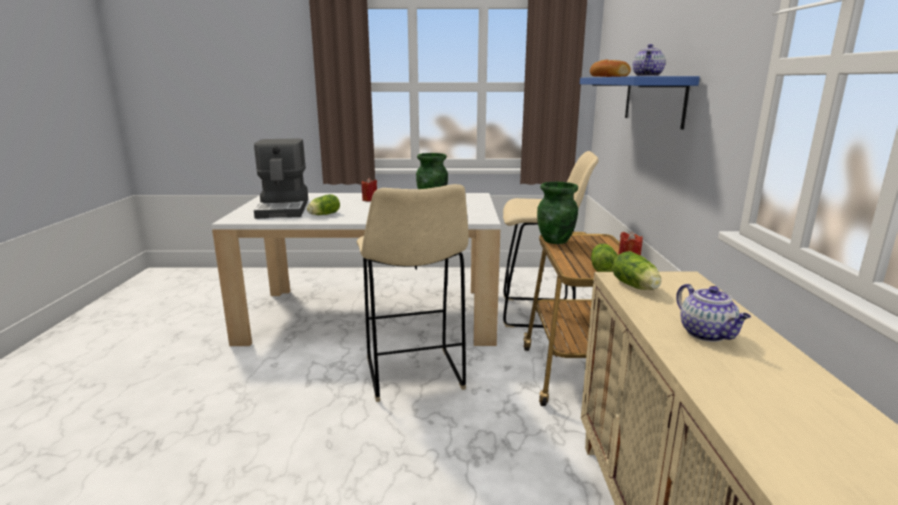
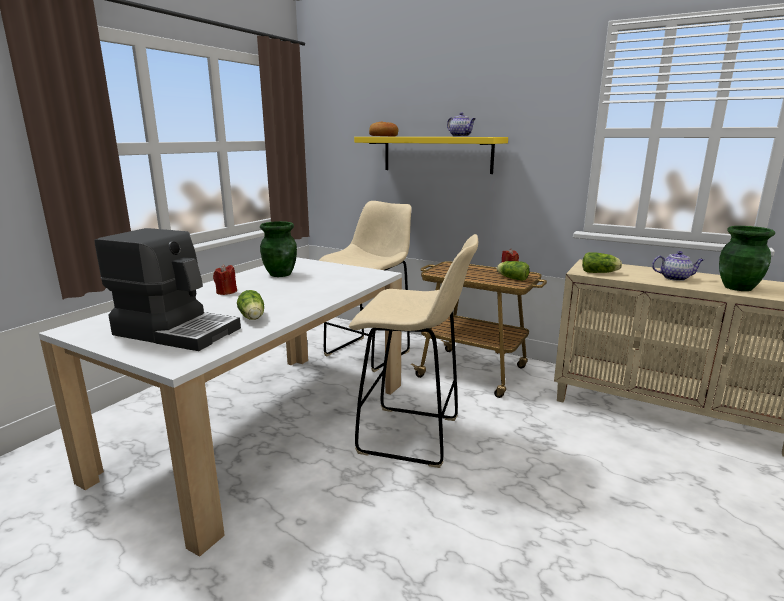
camera: 60 degrees left, 0 degrees up
(556, 240) = (443, 273): green vase -> green vase (738, 287)
(653, 100) = (437, 154): blue shelf -> yellow shelf

